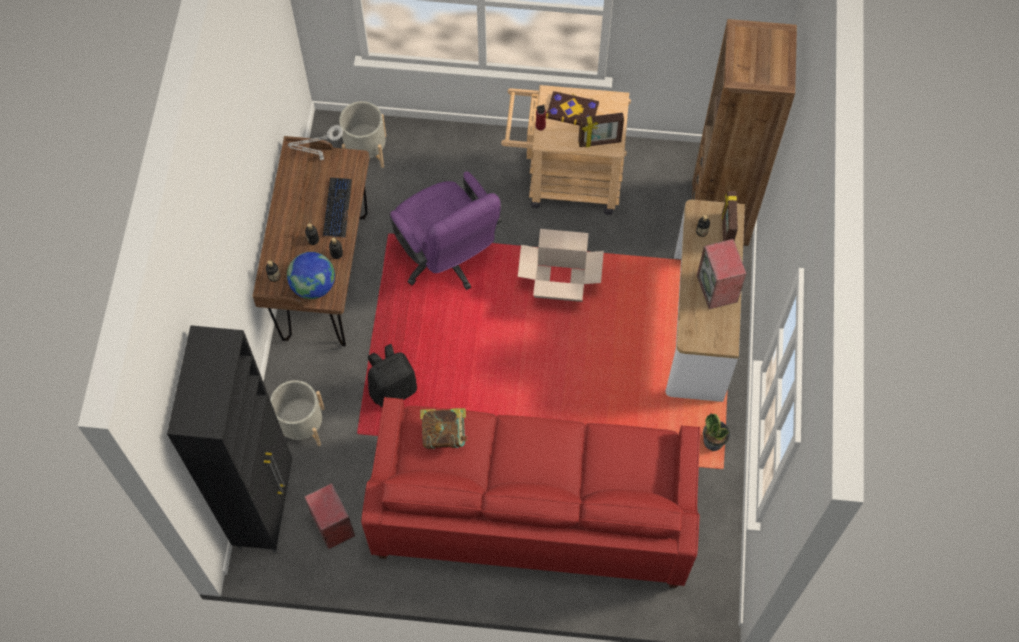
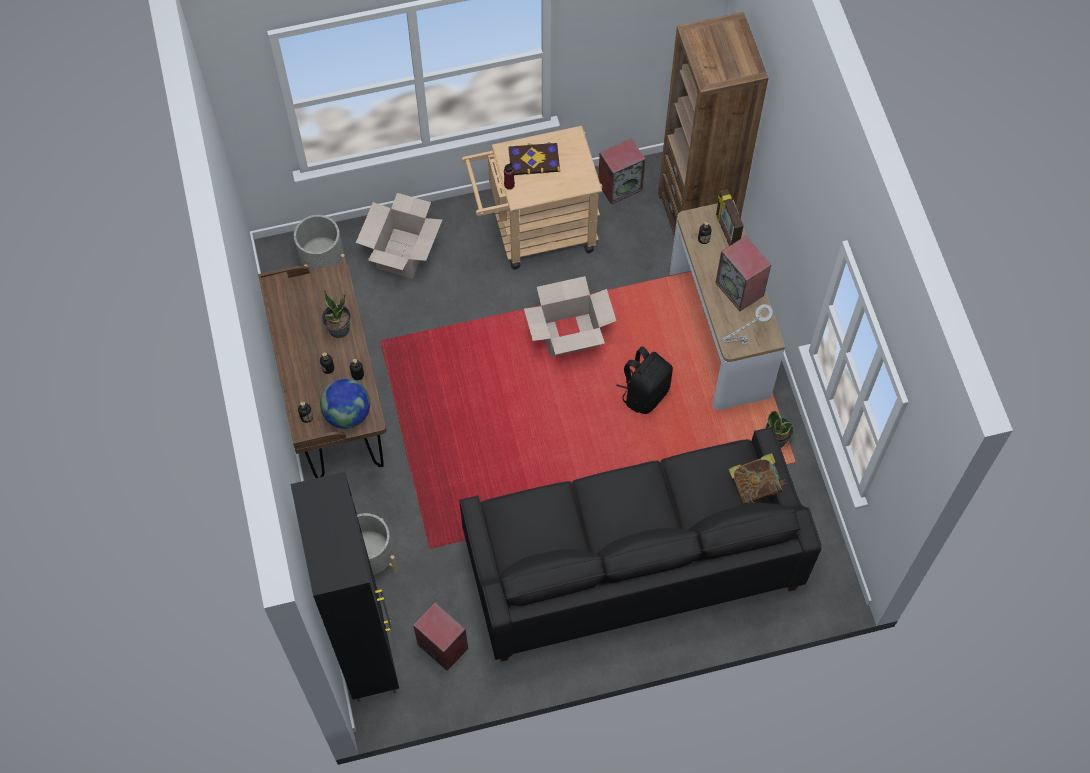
camera: 20 degrees left, 0 degrees up
(320, 158) = (301, 285): grey table lamp -> grey table lamp (742, 343)
(337, 208) = (339, 329): keyboard -> potted plant
(393, 388) = (447, 492): black backpack -> black backpack (644, 393)
(439, 162) = (403, 253): none -> cardboard box
(444, 434) = (530, 516): book -> book (755, 485)
(447, 259) = (449, 347): purple office chair -> none
(532, 510) = (630, 564): red sofa -> black sofa
(599, 142) = (573, 183): picture frame -> none
(660, 163) = (620, 186): none -> speaker

